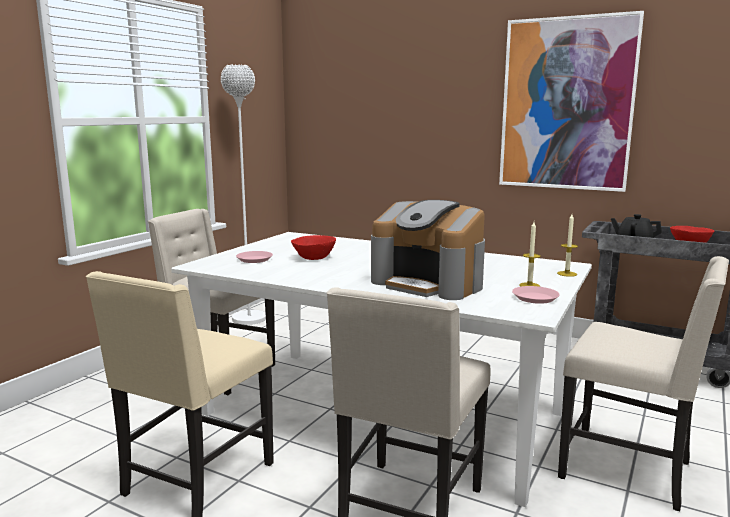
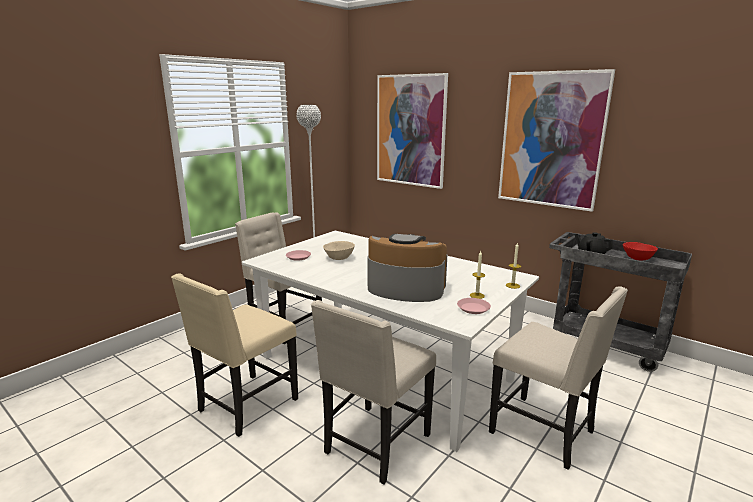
camera: 10 degrees right, 5 degrees up
(313, 258) = (339, 258): red bowl -> beige bowl
(373, 104) = (410, 130): none -> picture
(429, 283) = (405, 288): coffee machine -> coffee machine turned 150 degrees clockwise

